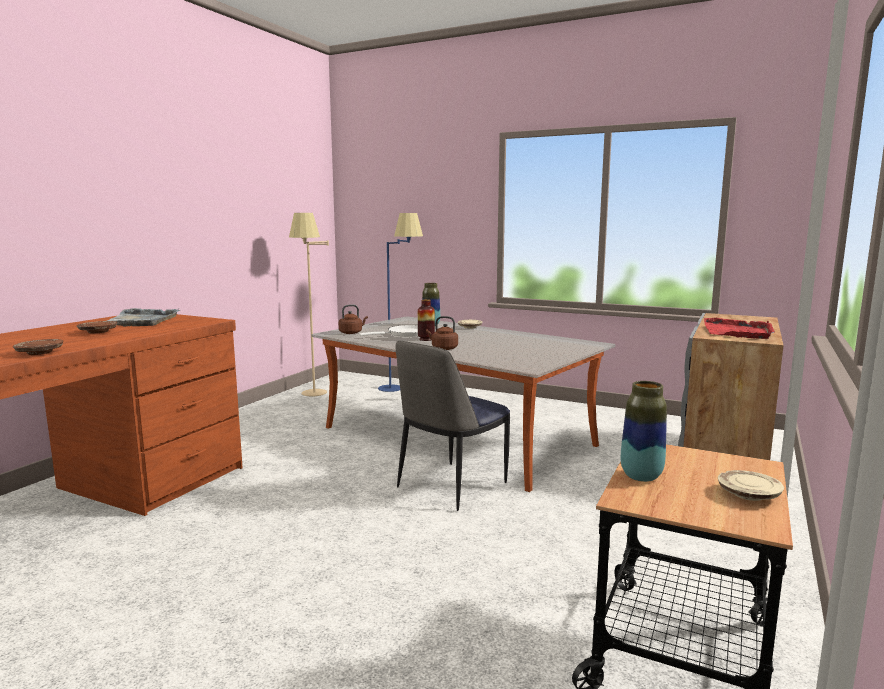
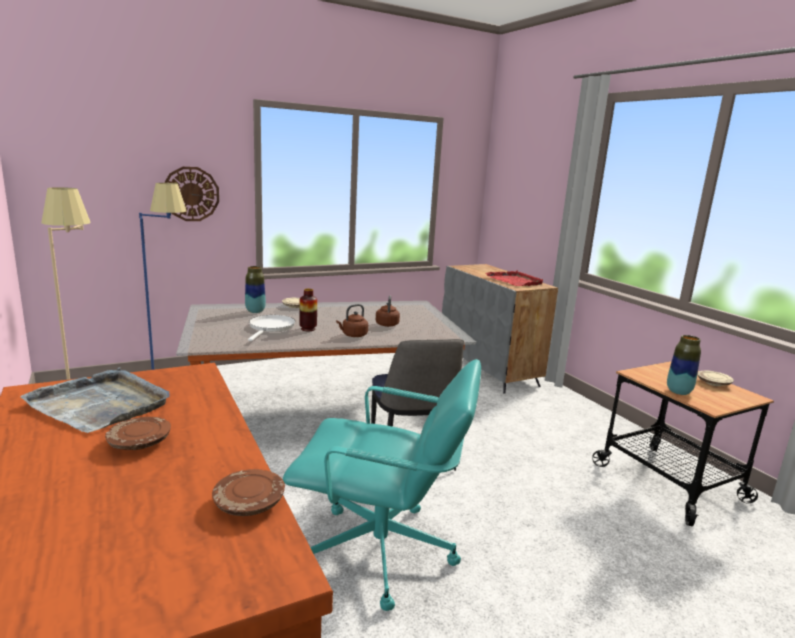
camera: 55 degrees left, 5 degrees up
(289, 520) = (382, 552): none -> turquoise office chair
(352, 333) = (216, 339): brown kettle -> brown kettle (387, 324)
(445, 224) = (191, 194): none -> wall clock

